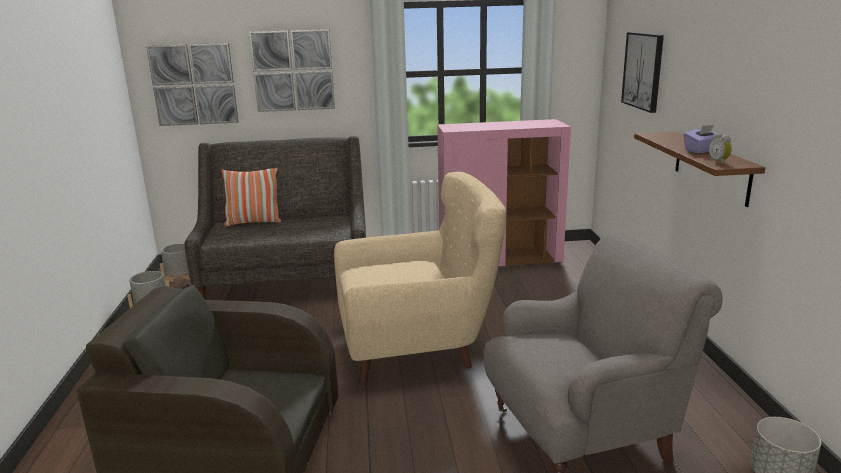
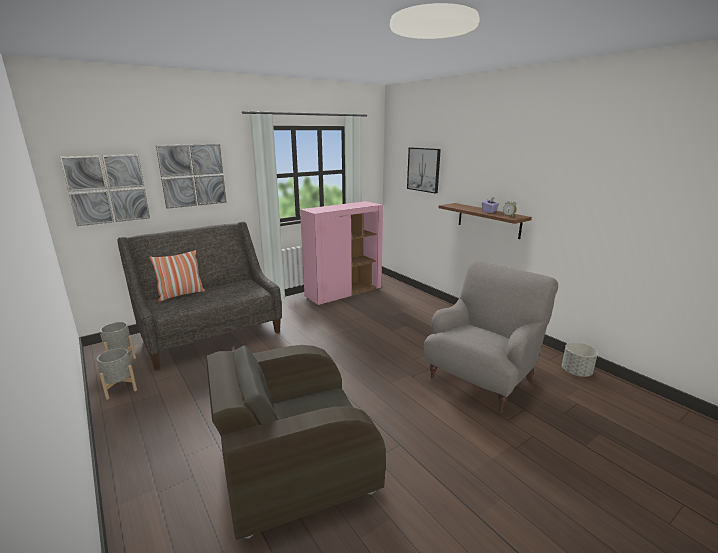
camera: 30 degrees left, 0 degrees up
(417, 346) = (347, 356): beige armchair -> none

